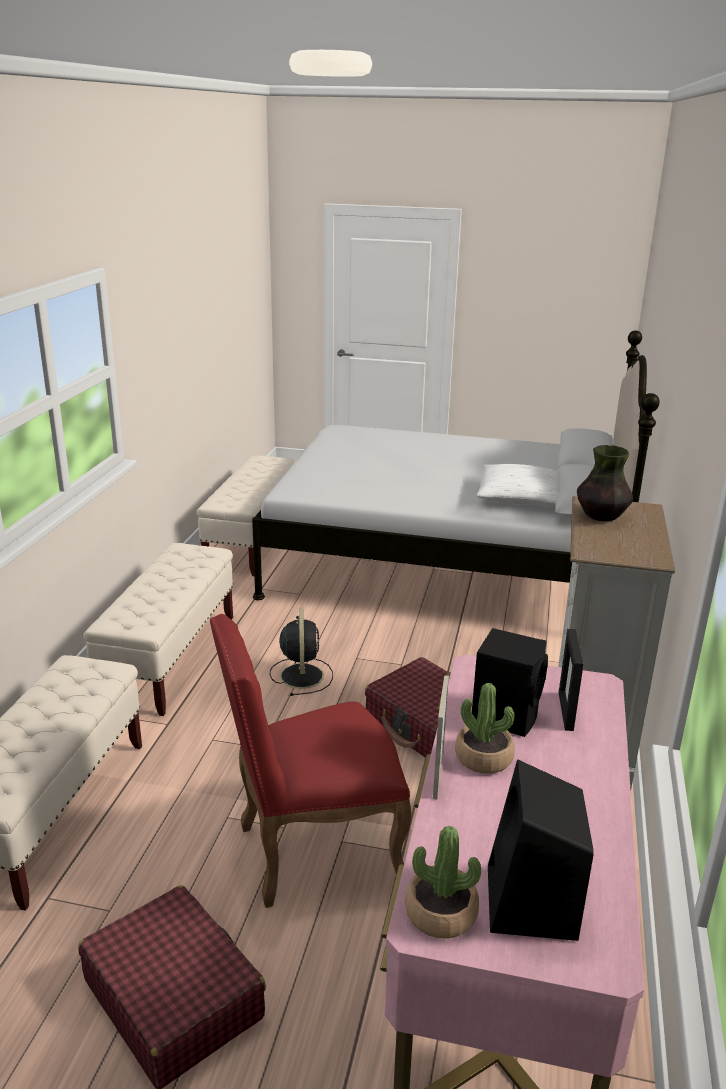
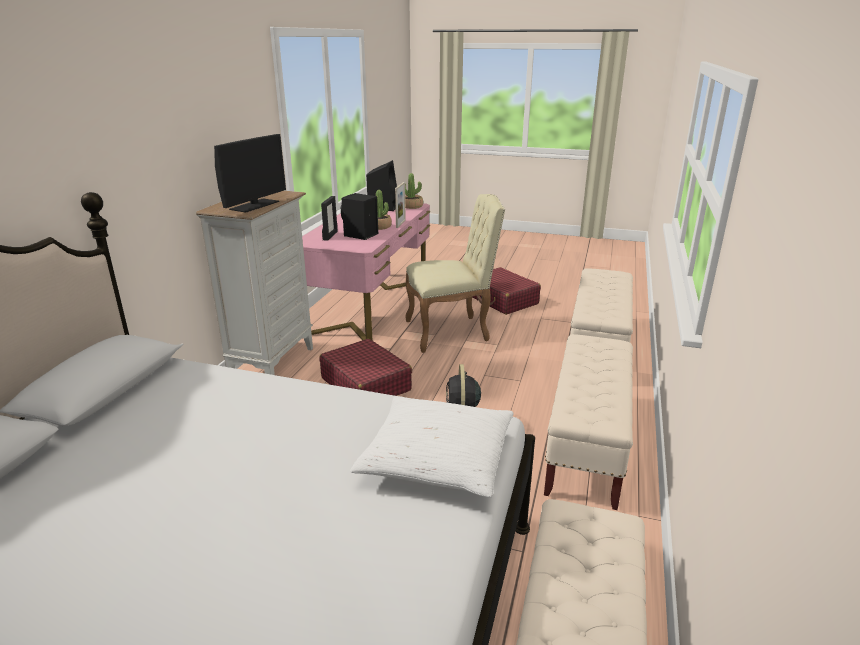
camera: 175 degrees left, 0 degrees up
(315, 851) = (449, 332): red chair -> beige chair
(520, 498) = (173, 402): white pillow -> white pillow (437, 459)
(601, 516) = (254, 205): vase -> monitor

